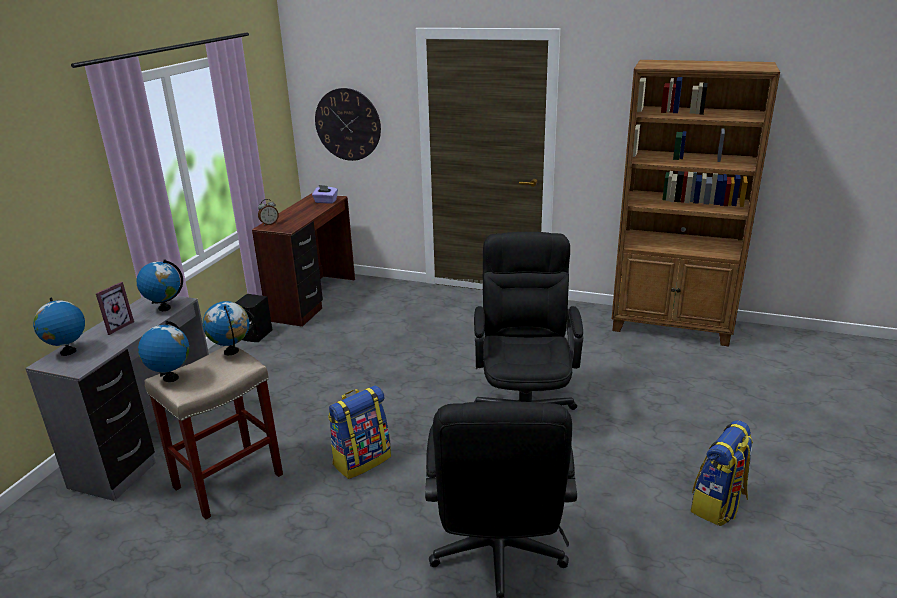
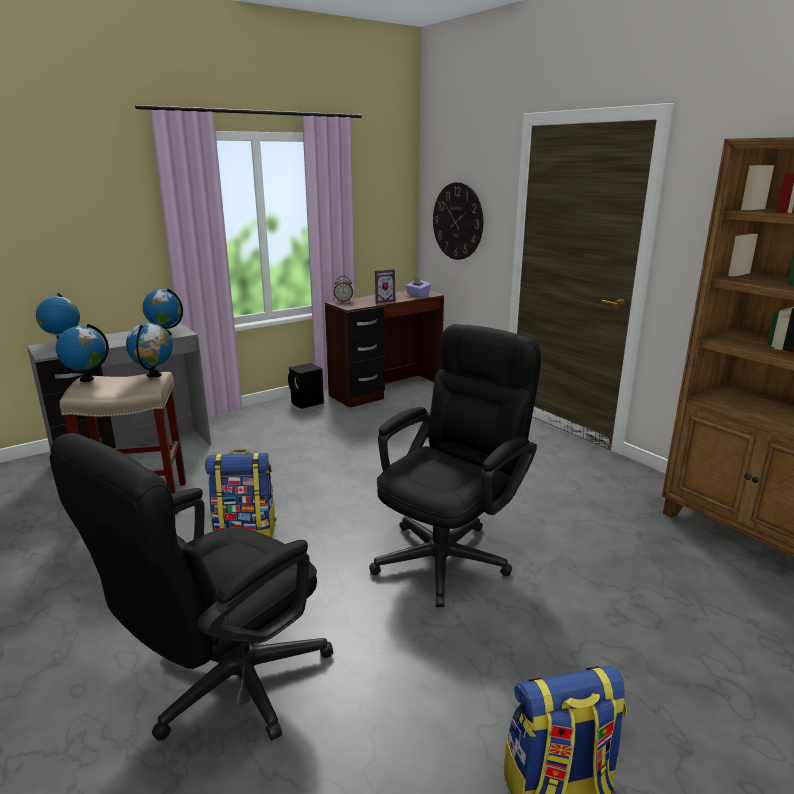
camera: 35 degrees right, 5 degrees down
(116, 326) = (117, 337): picture frame -> picture frame (383, 301)

